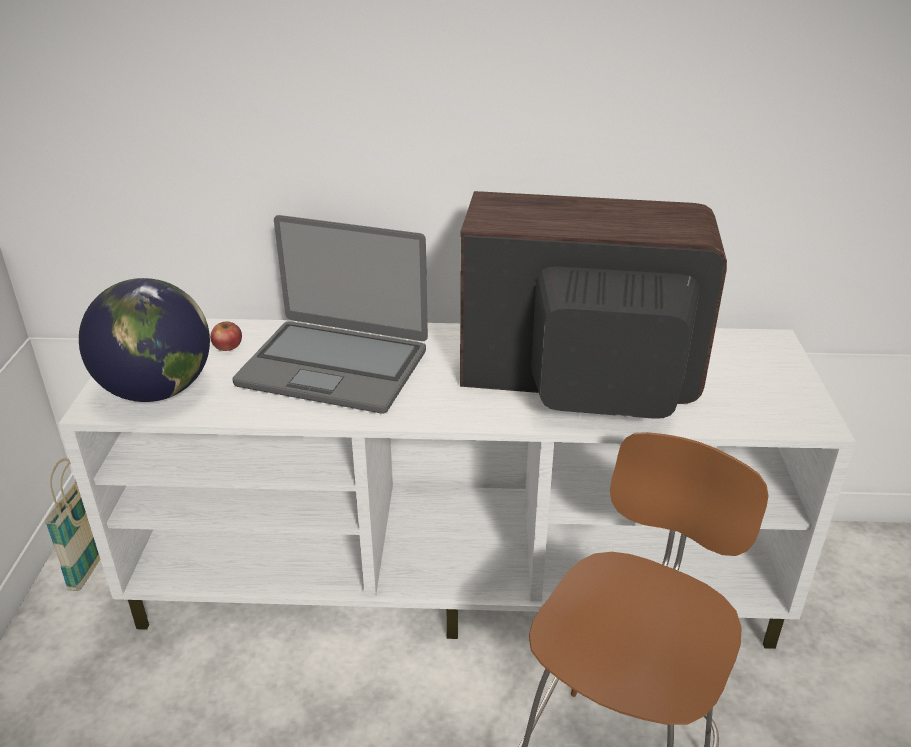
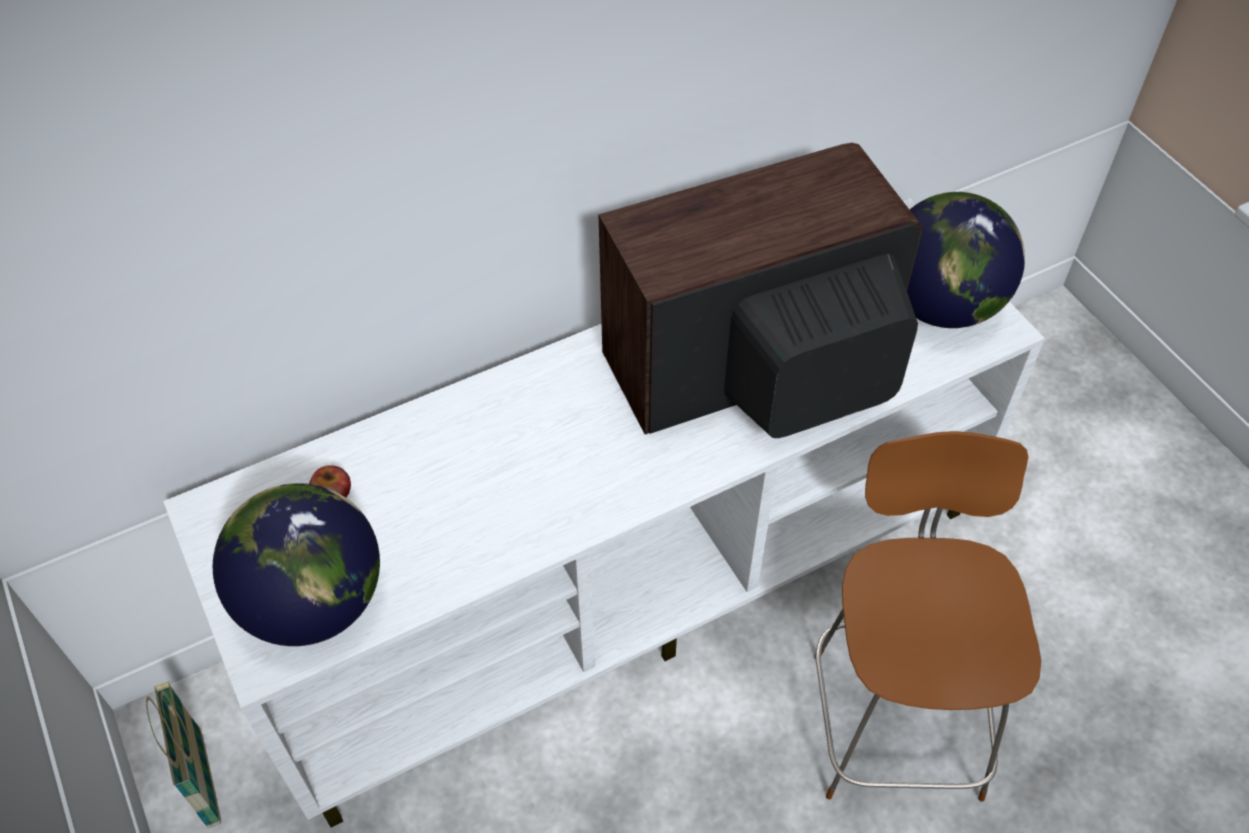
camera: 30 degrees left, 20 degrees up
(334, 366) = (487, 468): laptop -> none
(770, 393) = (941, 305): none -> globe

